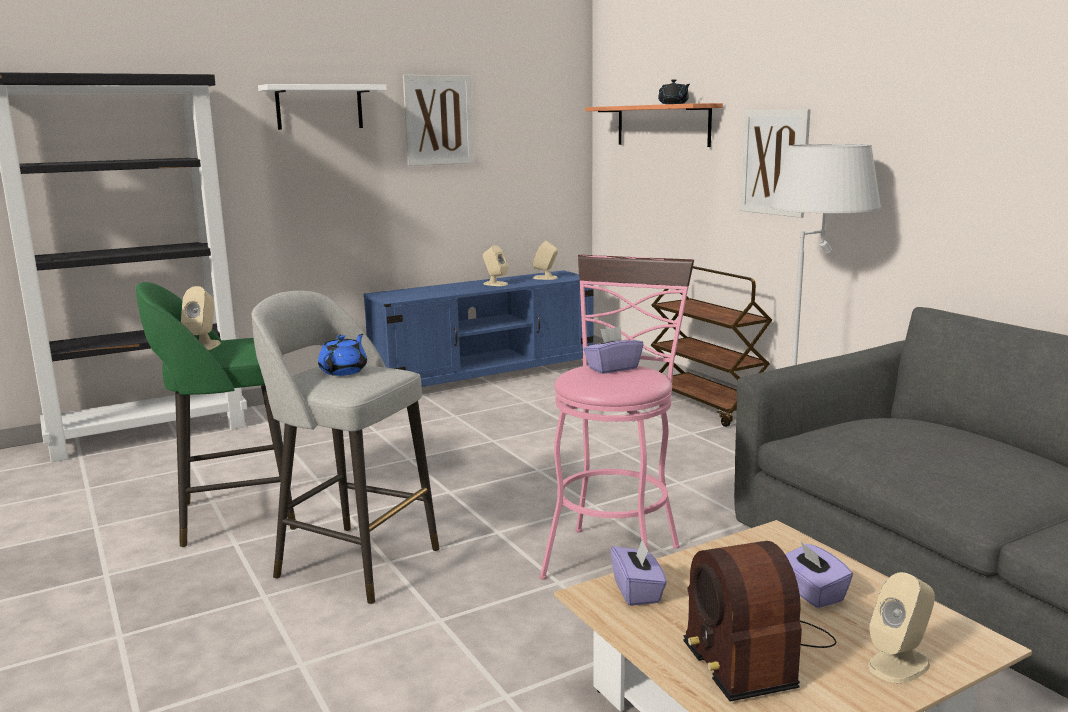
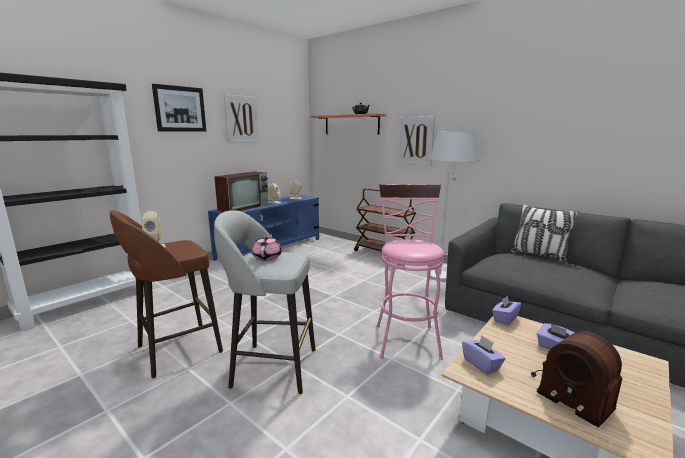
camera: 20 degrees left, 0 degrees up
(233, 516) = (176, 350): green stool -> brown stool
(319, 107) = (180, 109): white shelf -> picture
(344, 371) = (267, 257): blue teapot -> pink teapot
(431, 291) = (244, 207): none -> television
(612, 368) = (409, 242): purple tissue box -> purple tissue box (505, 318)
(899, 664) = (634, 382): beige speaker -> none
(959, 429) = (538, 256): none -> pillow

